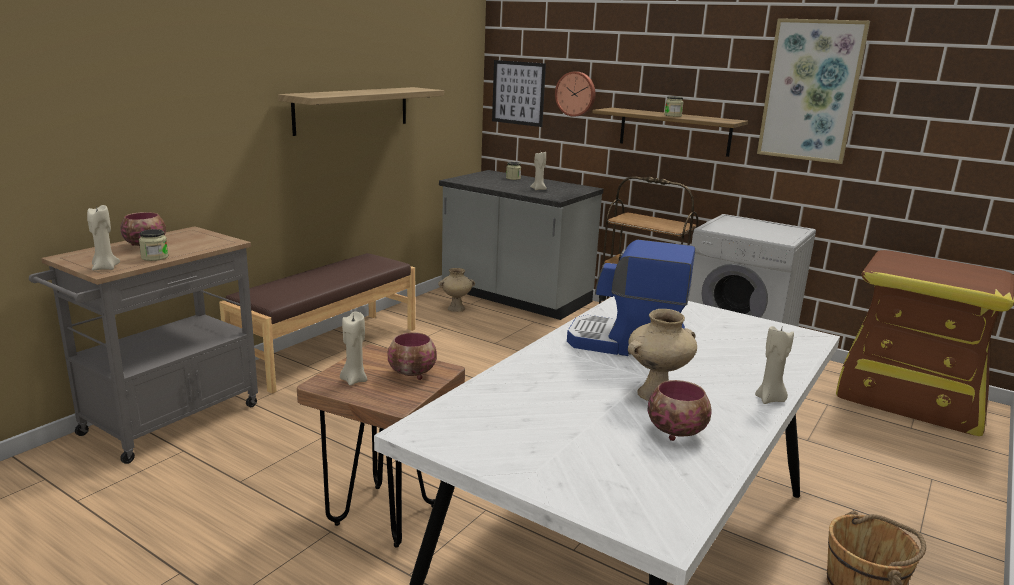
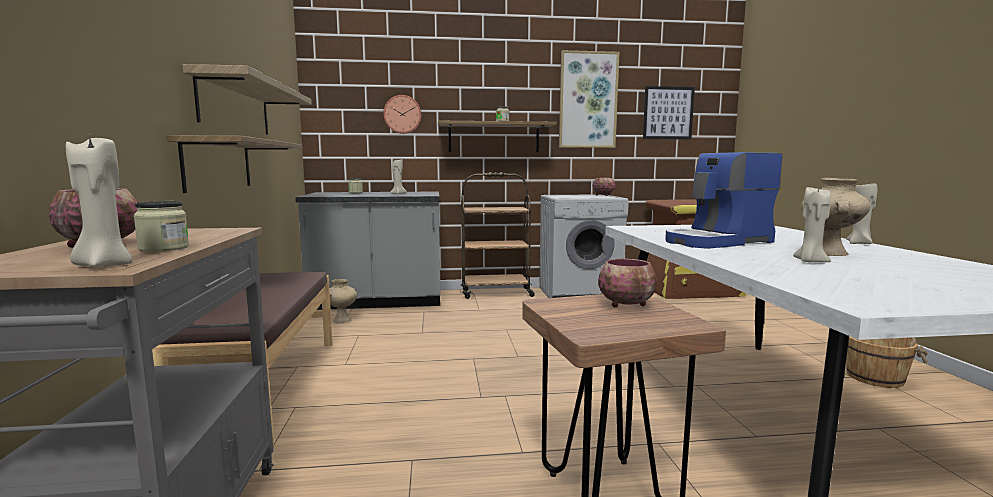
camera: 40 degrees left, 10 degrees down
(319, 164) = (218, 164): none -> shelf
(354, 380) = (604, 322): beige candle -> beige candle (810, 262)
(518, 93) = (342, 117): picture -> picture (668, 113)
(677, 432) = (910, 262): bowl -> bowl (603, 195)

